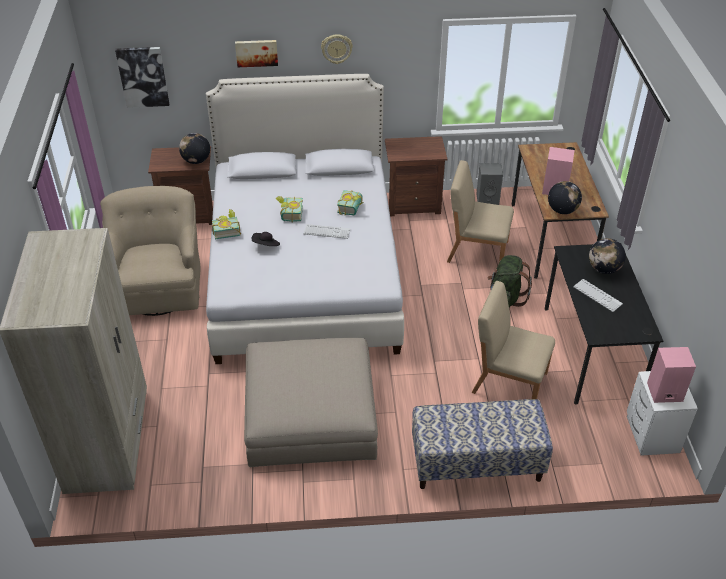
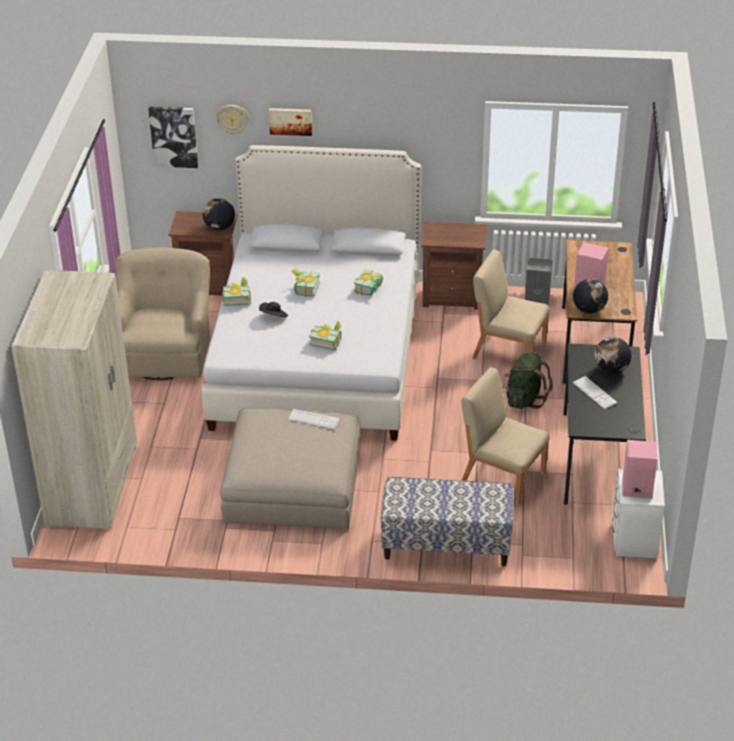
camera: 10 degrees right, 5 degrees down
(323, 266) = (326, 341): none -> book
(326, 232) = (338, 309): keyboard -> keyboard (314, 419)
(336, 48) = (373, 123): wall clock -> wall clock (232, 119)

